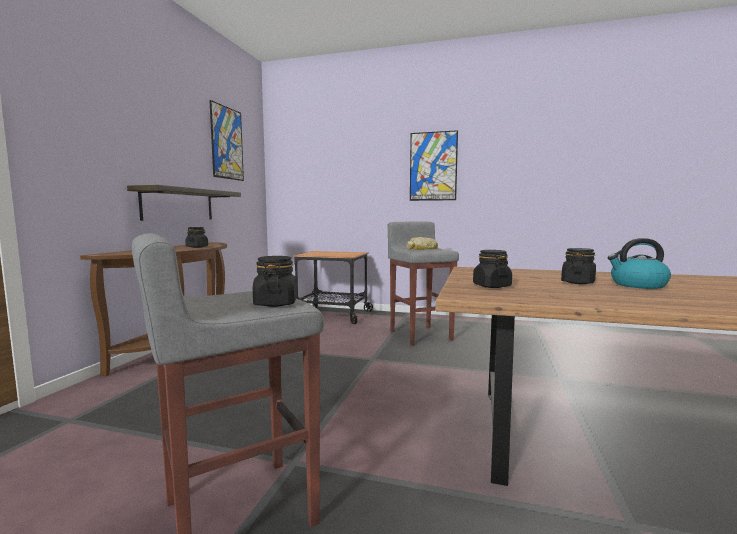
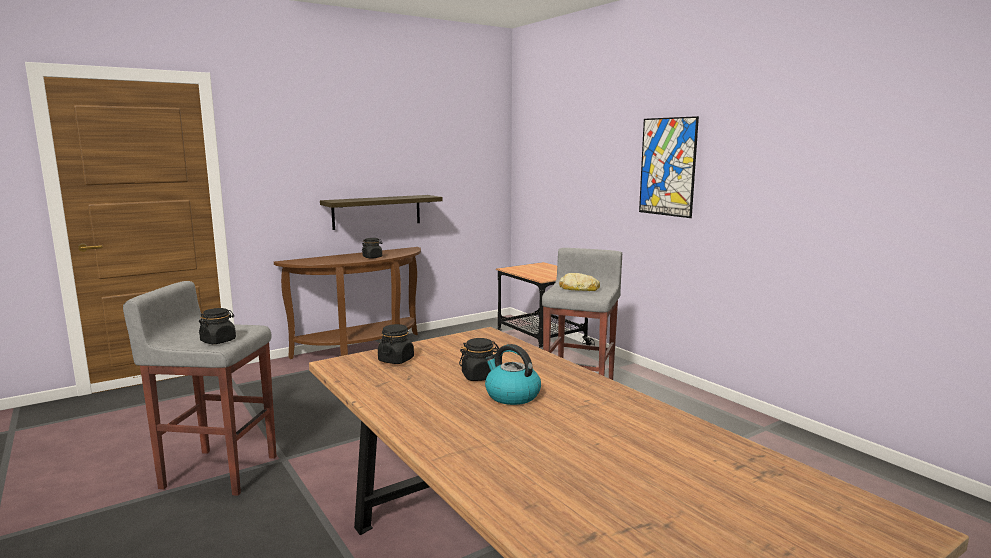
camera: 40 degrees right, 5 degrees up
(227, 143) = (447, 139): picture -> none

